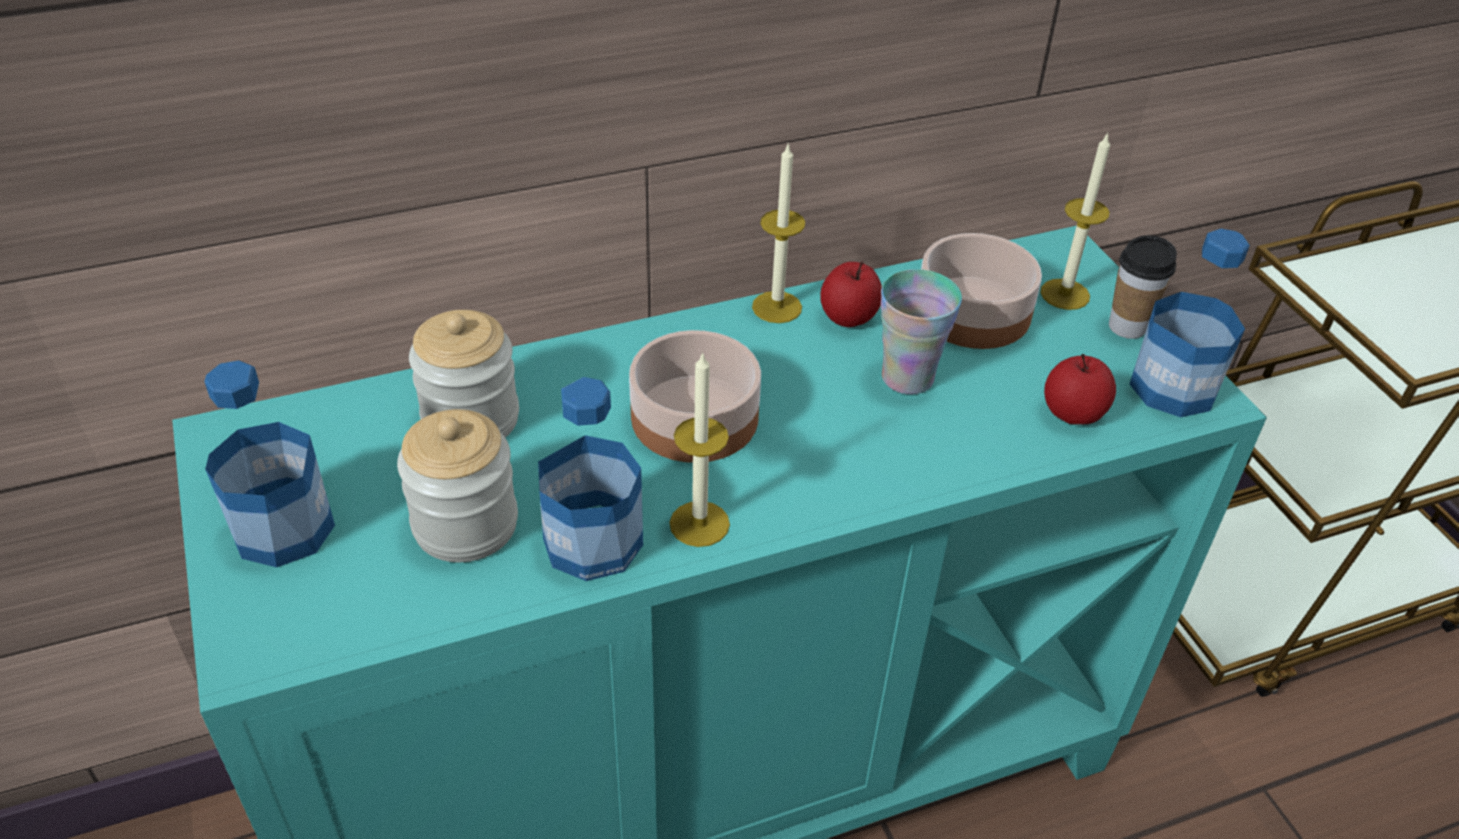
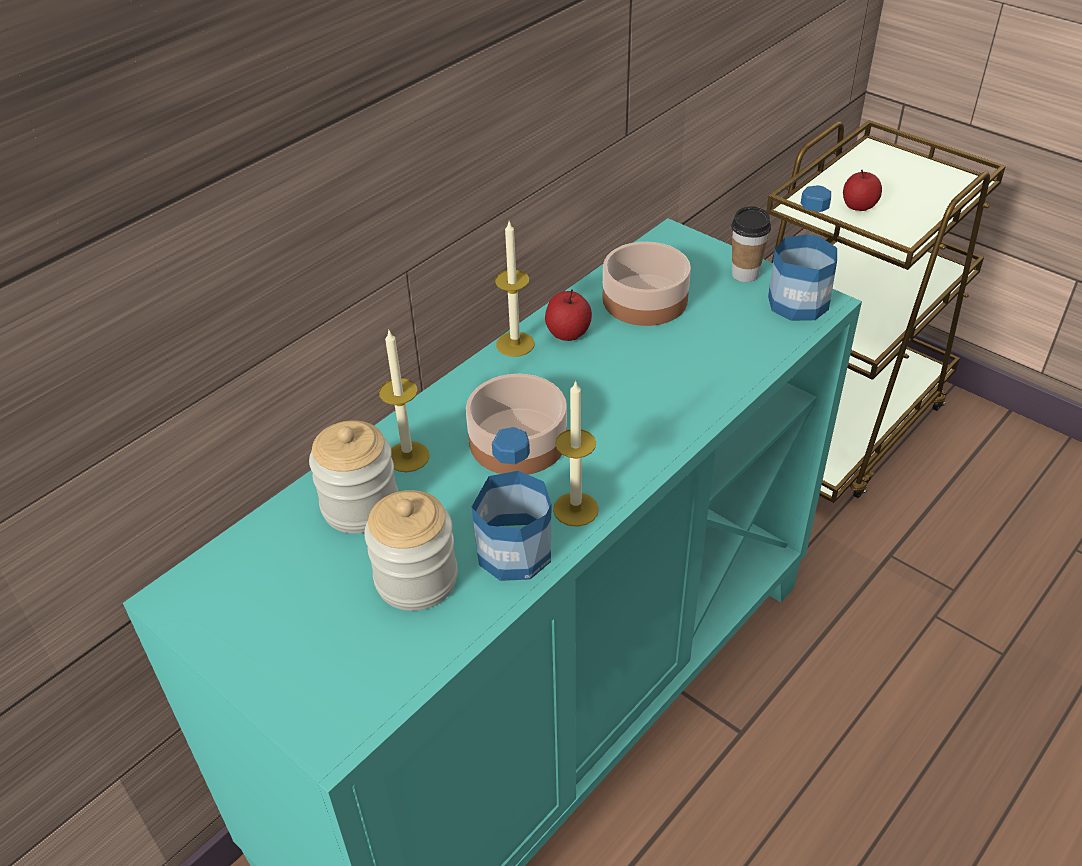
camera: 25 degrees left, 0 degrees up
(283, 528) = (283, 641): bottle -> none
(907, 378) = (636, 359): cup -> none
(1065, 294) = (693, 267): candle -> candle (408, 457)
(1073, 413) = (752, 342): apple -> apple (858, 206)

